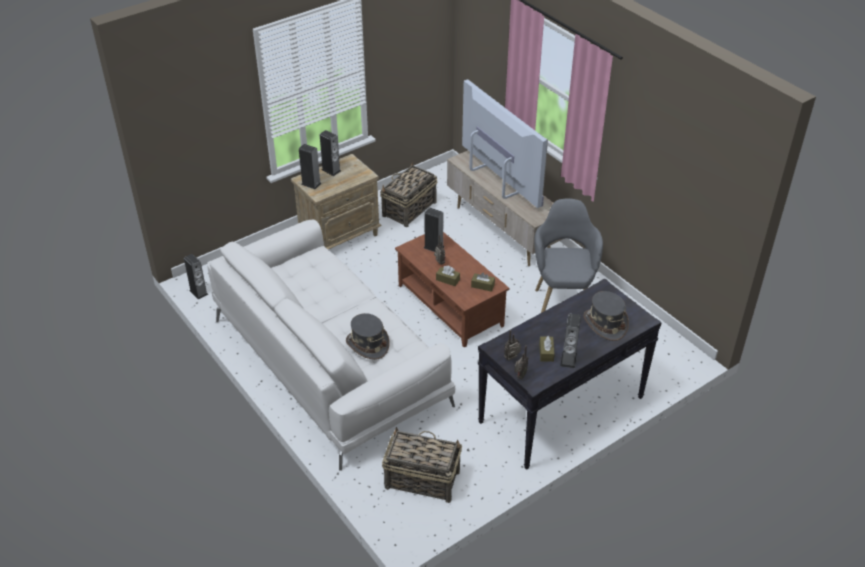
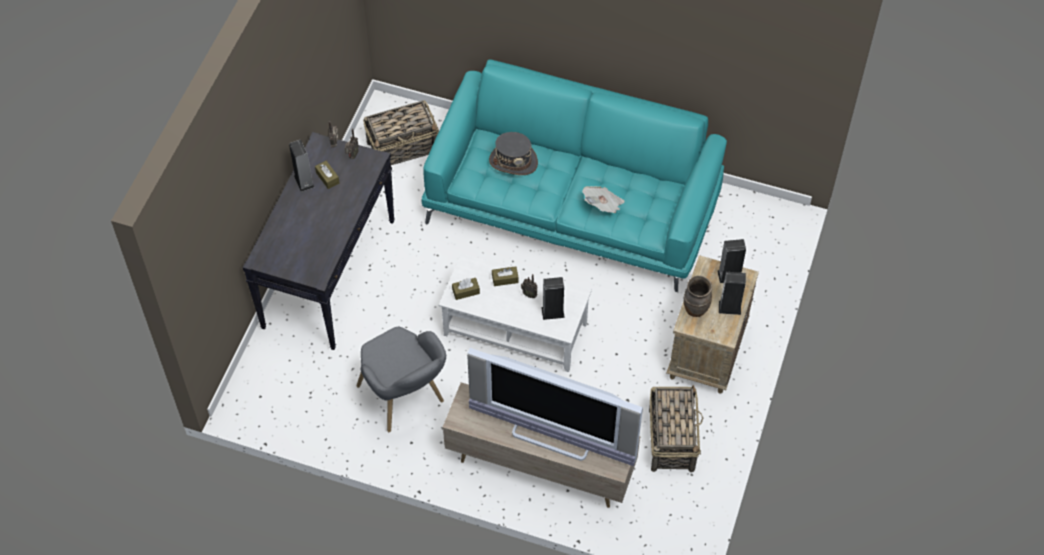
camera: 145 degrees right, 15 degrees up
(198, 292) = (765, 203): speaker -> none
(328, 361) = (573, 204): white sofa -> turquoise sofa
(334, 284) = (603, 205): none -> newspaper
(352, 178) = (695, 308): none -> brown vase
(449, 305) = (516, 328): brown coffee table -> white coffee table
(605, 324) = (293, 236): grey hat -> none

